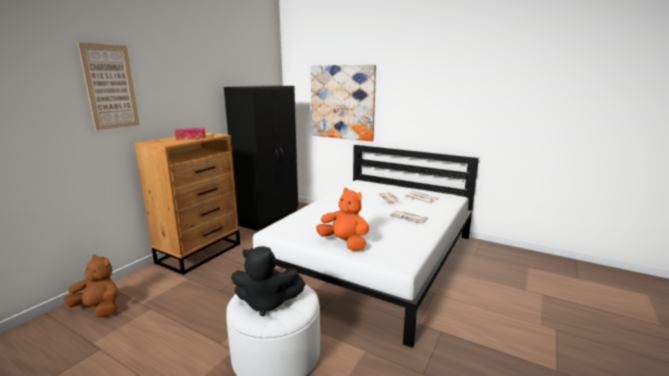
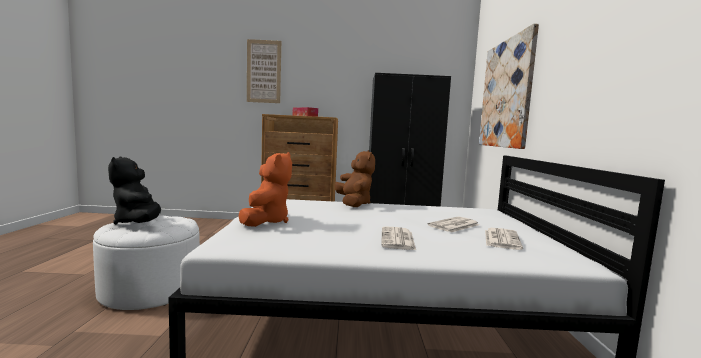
camera: 60 degrees right, 10 degrees down
(99, 309) = (201, 225): brown plush toy -> brown plush toy (354, 204)

